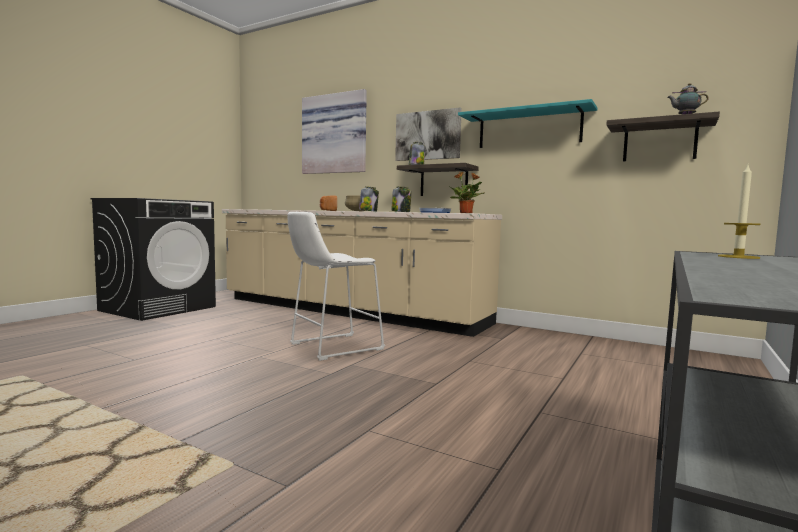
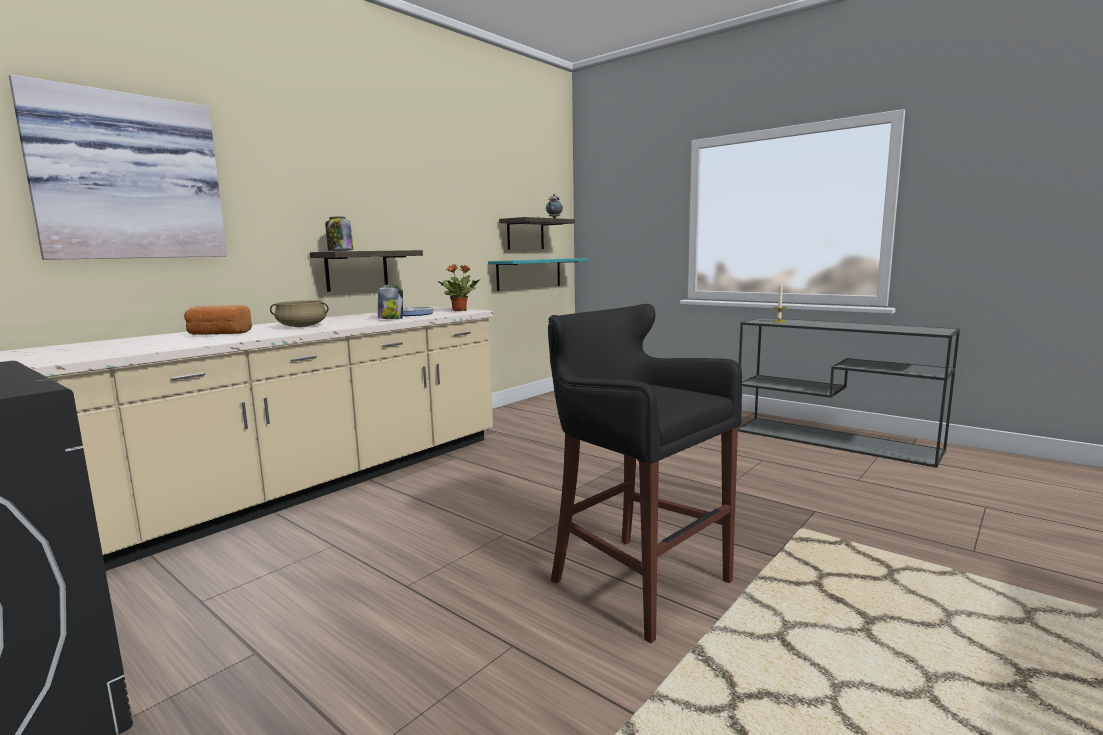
camera: 80 degrees left, 5 degrees up
(179, 385) = (635, 580): none -> black stool
(331, 347) = (498, 501): white stool -> none
(368, 211) = (349, 324): jar -> none
(428, 135) = (327, 205): picture -> none
(529, 129) = (440, 212): turquoise shelf -> turquoise shelf (529, 274)

